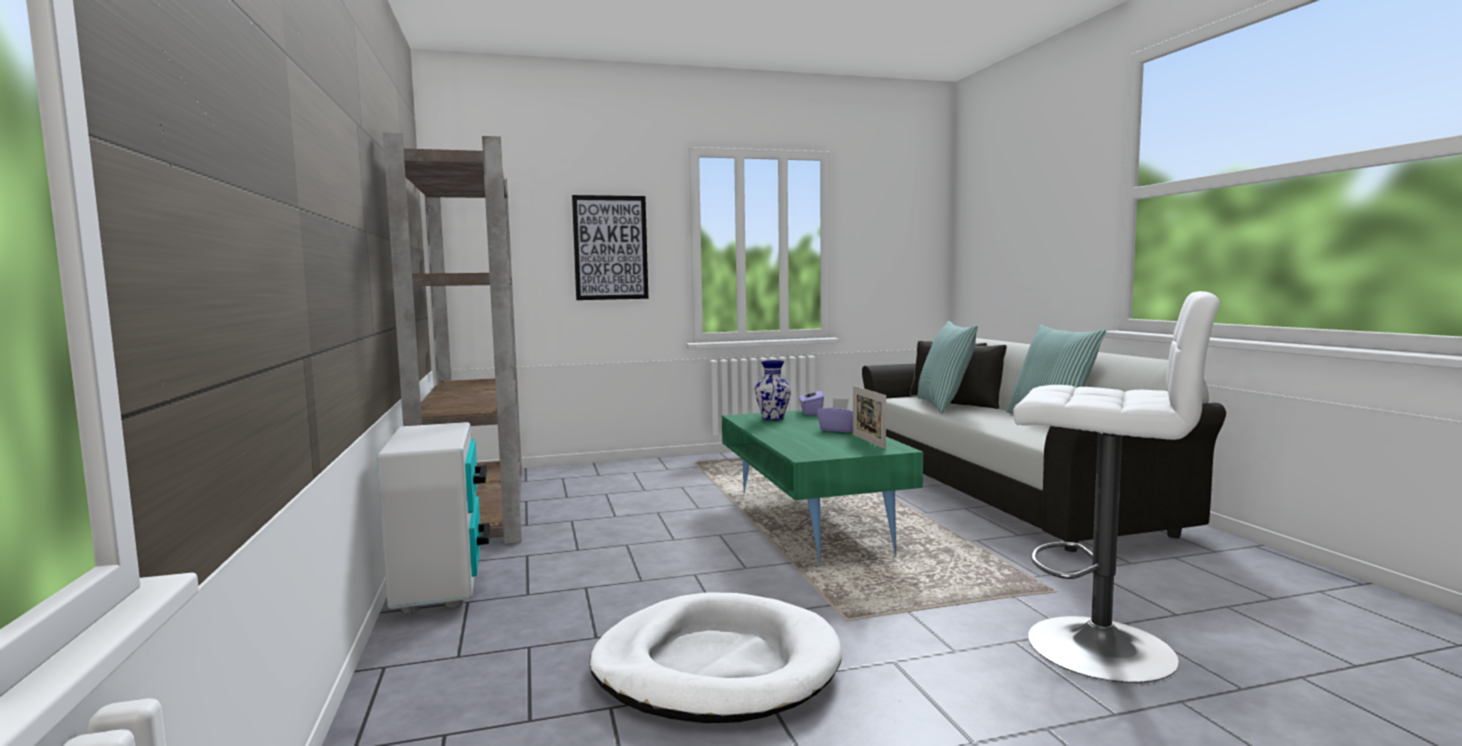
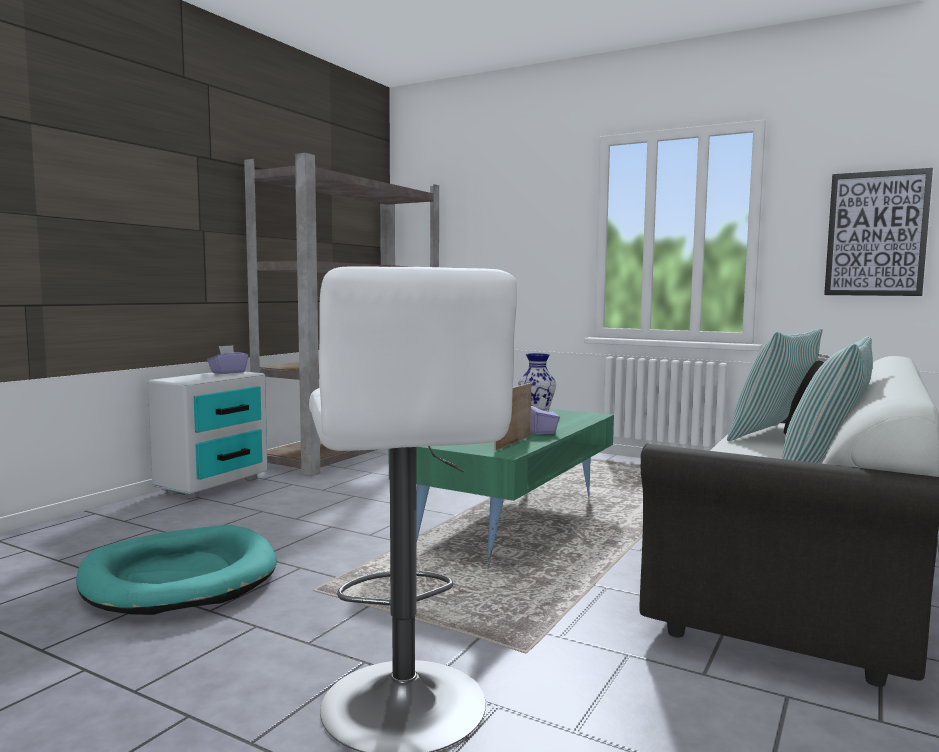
camera: 45 degrees right, 0 degrees up
(610, 248) = (522, 242): picture -> picture (876, 234)
(716, 666) = (180, 577): white dog bed -> turquoise dog bed
(811, 412) = (588, 415): purple tissue box -> purple tissue box (228, 372)

